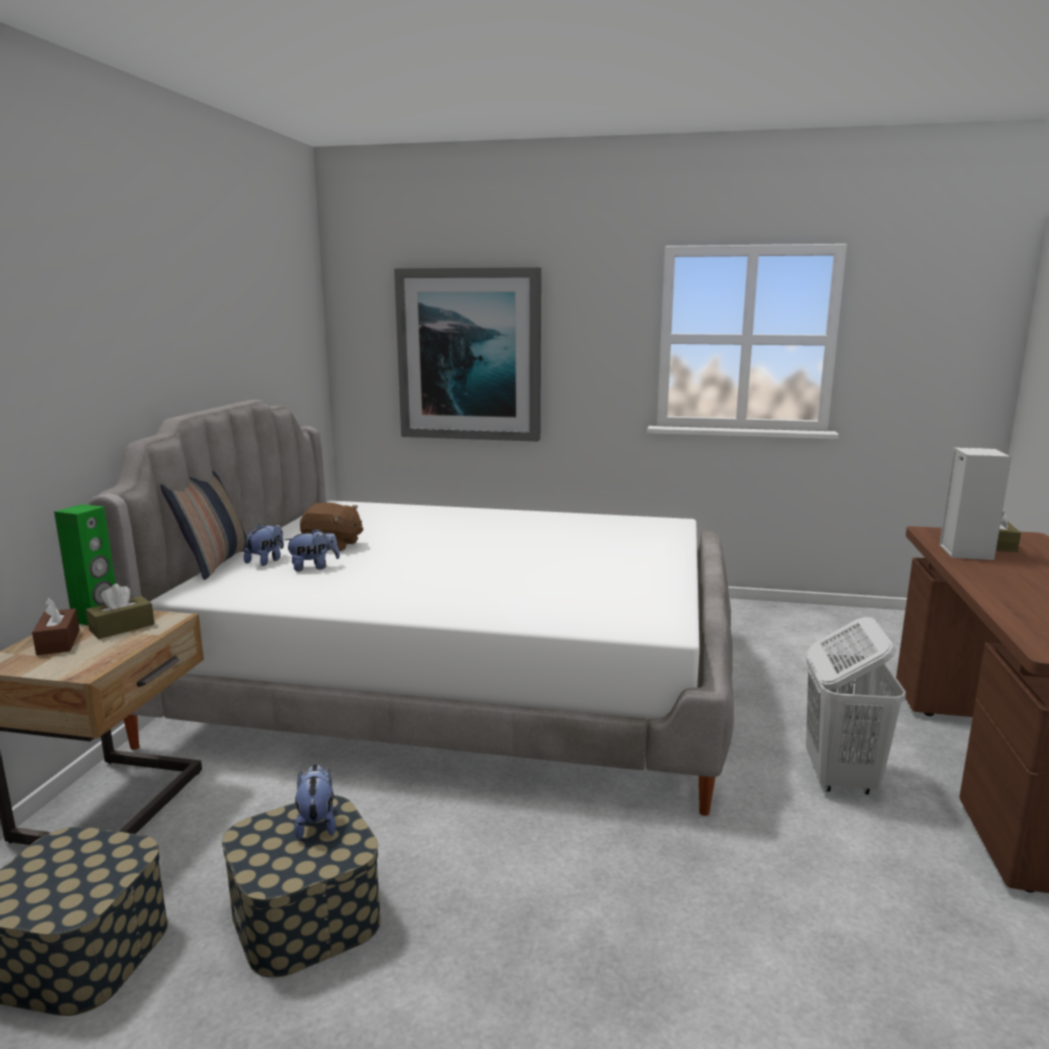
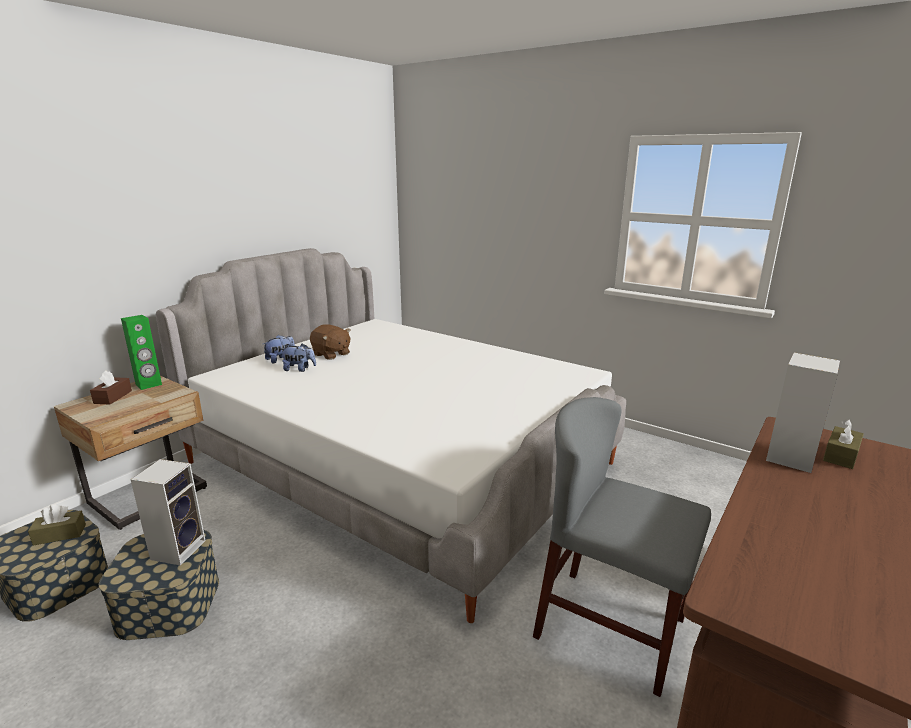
camera: 25 degrees right, 5 degrees up
(122, 627) = (151, 393): brown tissue box -> brown tissue box (60, 534)
(214, 563) = (253, 356): pillow -> none
(317, 823) = (179, 548): plush toy -> speaker
(470, 355) = (483, 221): picture -> none
(840, 777) = (610, 627): white laundry basket -> grey chair

